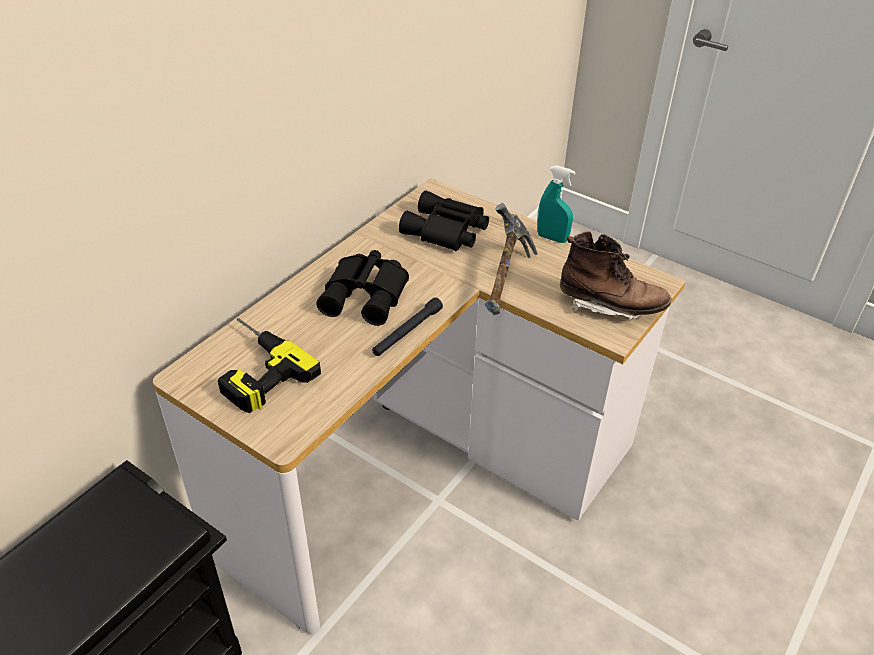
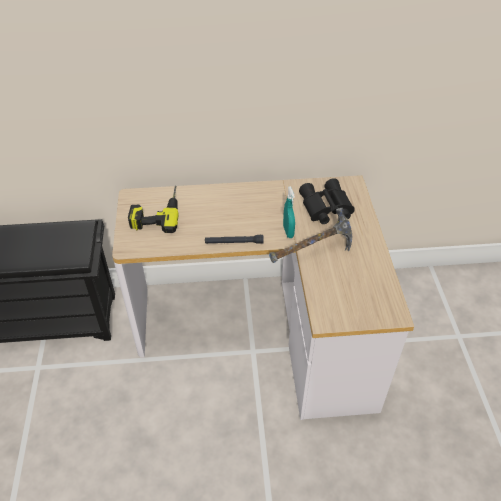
camera: 50 degrees right, 5 degrees up
(367, 295) = (243, 213): black binoculars -> none
(552, 238) = (375, 249): turquoise spray bottle -> turquoise spray bottle (288, 231)
(610, 306) = (347, 305): brown boot -> none

